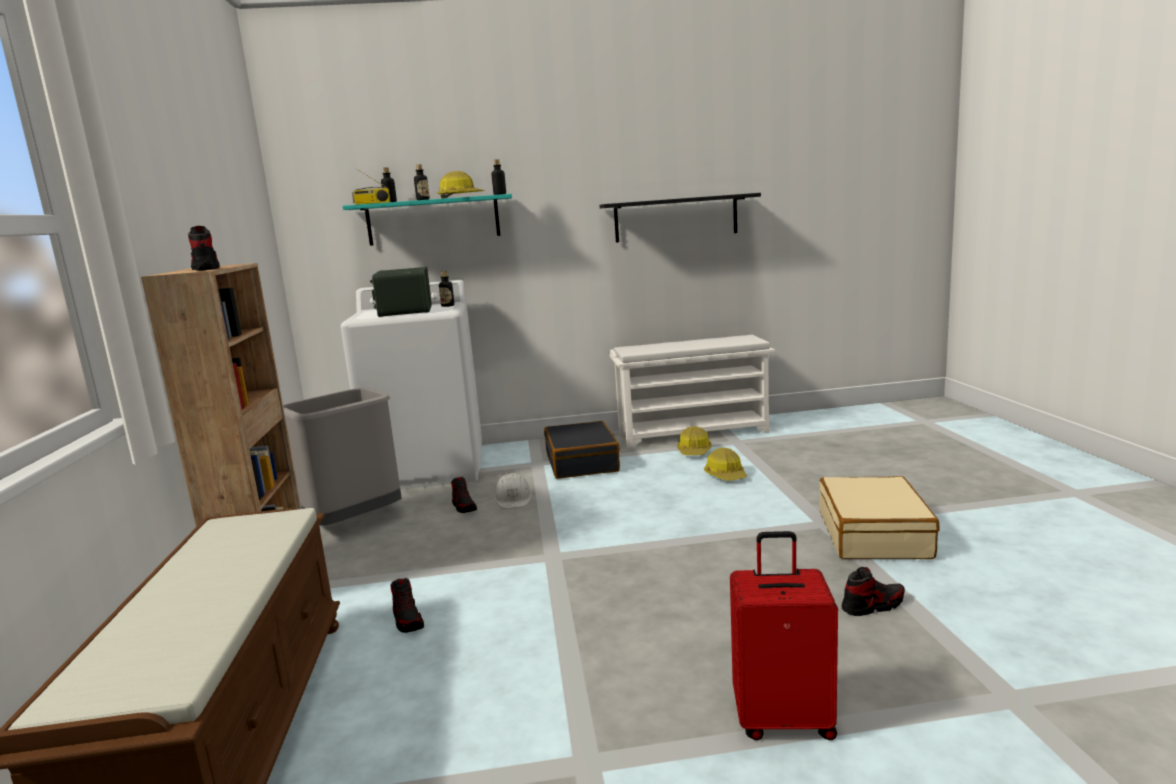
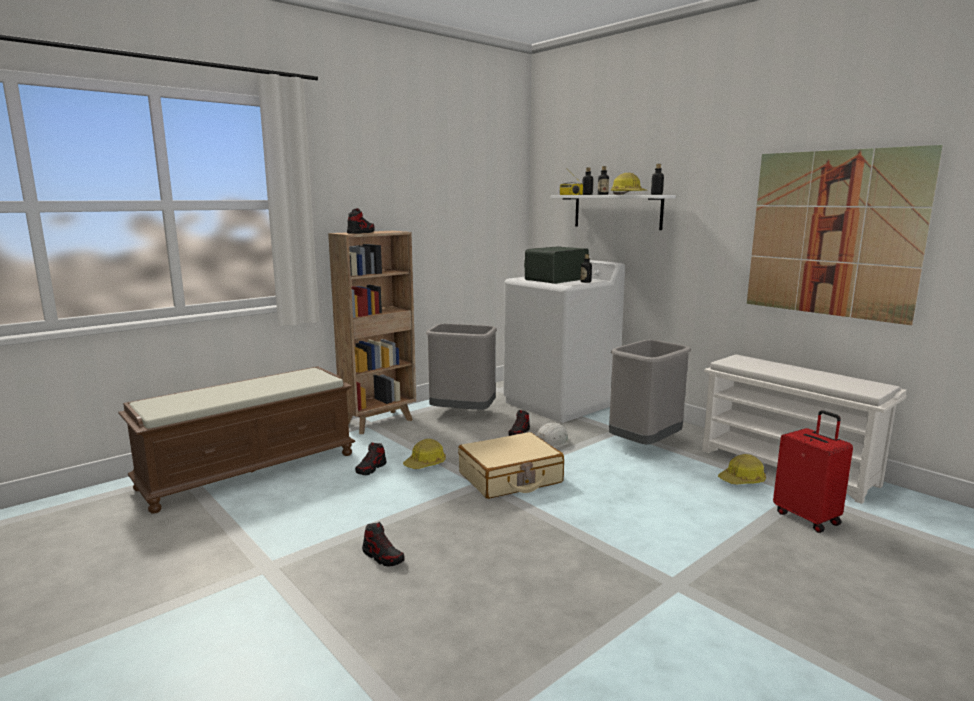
camera: 55 degrees right, 0 degrees up
(433, 220) = (617, 211): turquoise shelf -> white shelf
(582, 462) = (644, 444): black suitcase -> grey trash can
(676, 218) = (832, 234): black shelf -> picture
(726, 475) = (711, 508): hard hat -> hard hat (425, 464)
(783, 718) = (343, 628): red suitcase -> red suitcase (807, 517)
(873, 605) = (536, 643): shoe -> shoe (383, 557)
(874, 534) = (686, 619): beige suitcase -> beige suitcase (510, 478)

